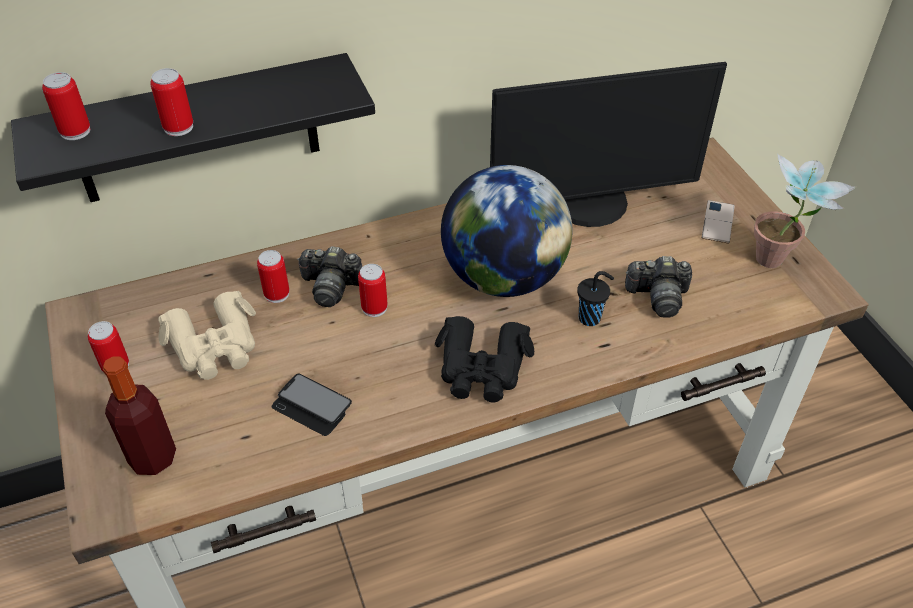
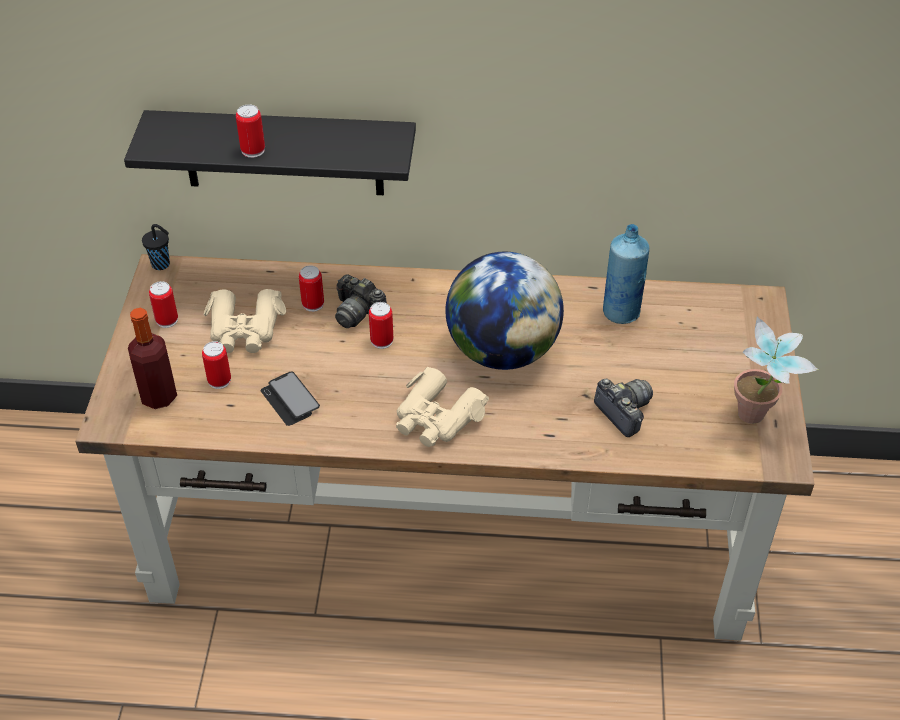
camera: 25 degrees right, 0 degrees up
(75, 131) = (181, 132): can -> can (219, 380)
(482, 368) = (436, 418): black binoculars -> beige binoculars
(590, 204) = (621, 312): monitor -> blue bottle
(591, 318) = (553, 409): black cup -> black cup (162, 264)
(658, 297) = (623, 412): camera -> camera turned 150 degrees counterclockwise
(718, 222) = (728, 366): phone -> none

